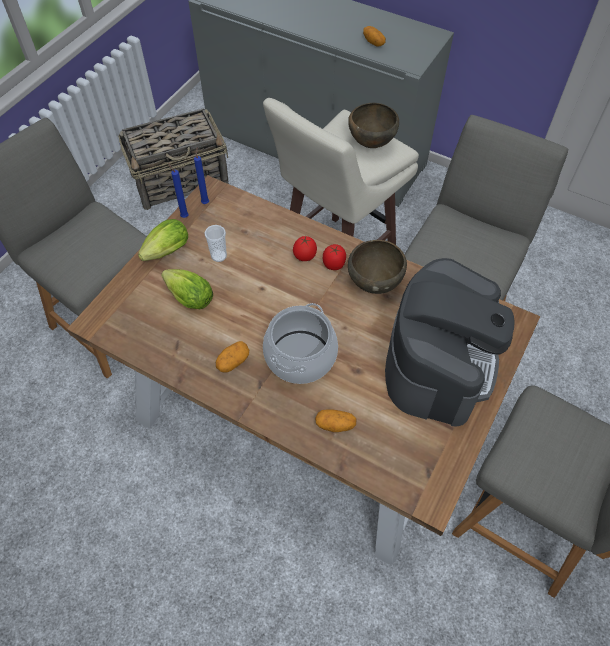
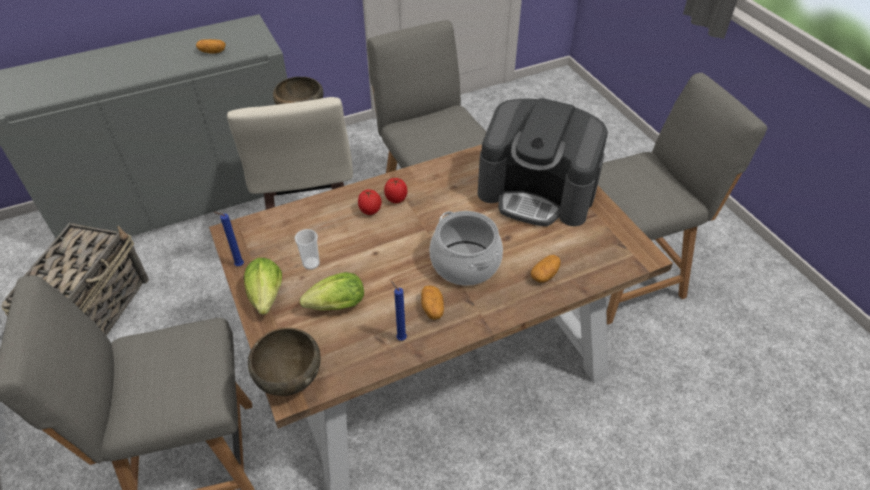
camera: 55 degrees left, 10 degrees down
(205, 202) = (240, 243): blue candle -> blue candle (400, 338)
(374, 283) = (437, 187): brown bowl -> brown bowl (290, 380)
(439, 363) = (537, 192): coffee machine -> coffee machine turned 150 degrees clockwise

